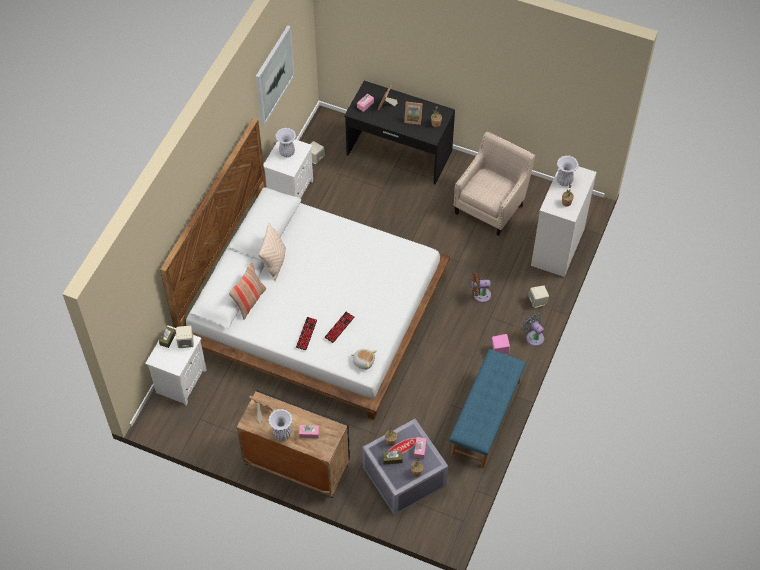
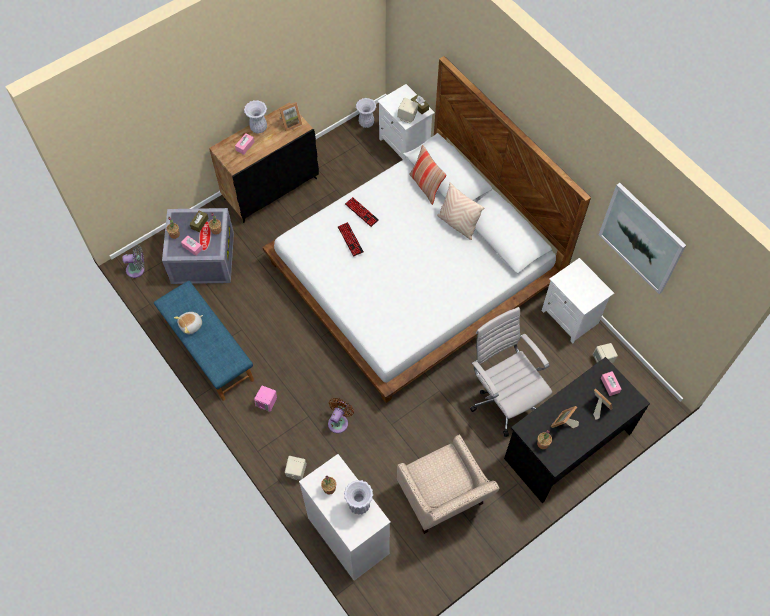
camera: 120 degrees right, 5 degrees up
(287, 153) = (585, 286): white vase -> white vase (366, 123)
(363, 361) = (303, 243): plush toy -> plush toy (191, 325)
(388, 203) = (503, 399): none -> white office chair
(533, 337) = (260, 443): grey fan -> grey fan (137, 269)

